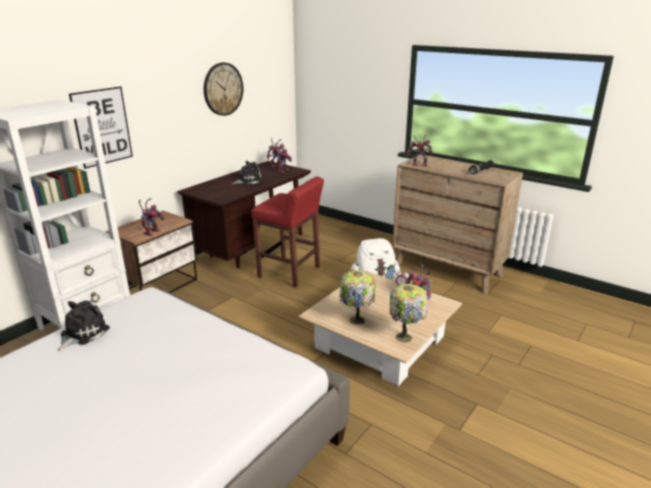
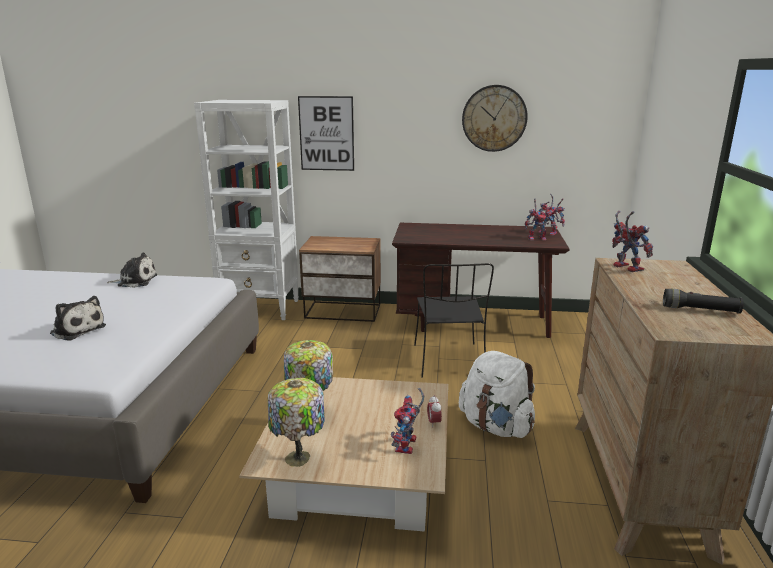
camera: 60 degrees right, 5 degrees down
(152, 231) = (329, 247): toy robot -> none
(248, 180) = (476, 234): plush toy -> plush toy (77, 330)
(290, 272) = (449, 361): red stool -> black chair

